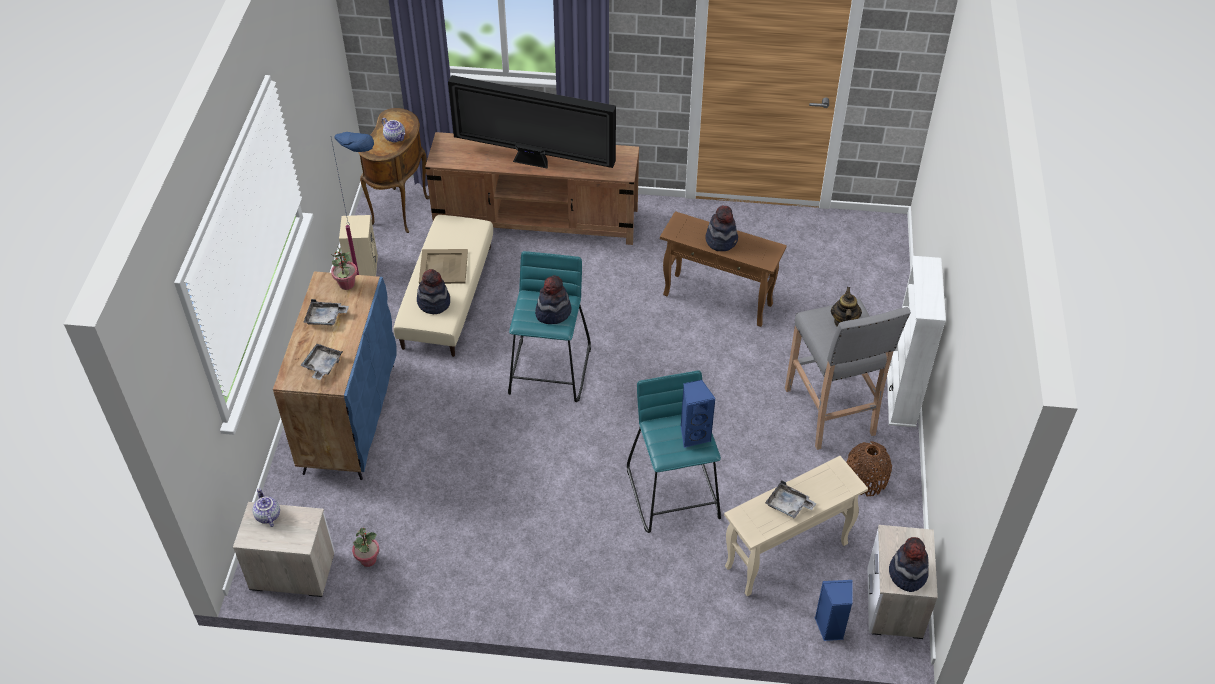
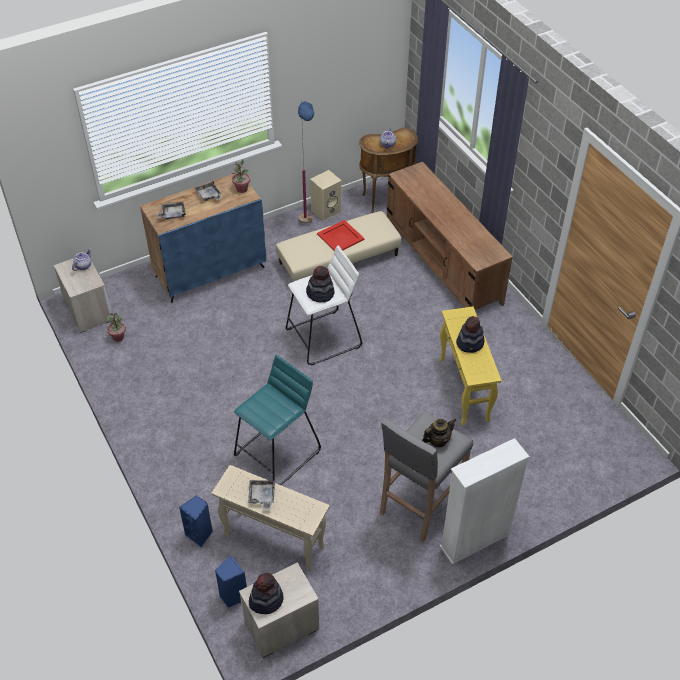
camera: 55 degrees right, 0 degrees up
(434, 302) = (308, 249): hat -> none
(444, 266) = (341, 237): beige tray -> red tray
(534, 162) = (443, 217): television -> none
(550, 370) = (324, 338): turquoise stool -> white stool
(694, 435) = (277, 414): blue speaker -> blue speaker (200, 535)
(717, 300) = (464, 389): brown side table -> yellow side table
(865, 479) = (377, 555): brown vase -> none

